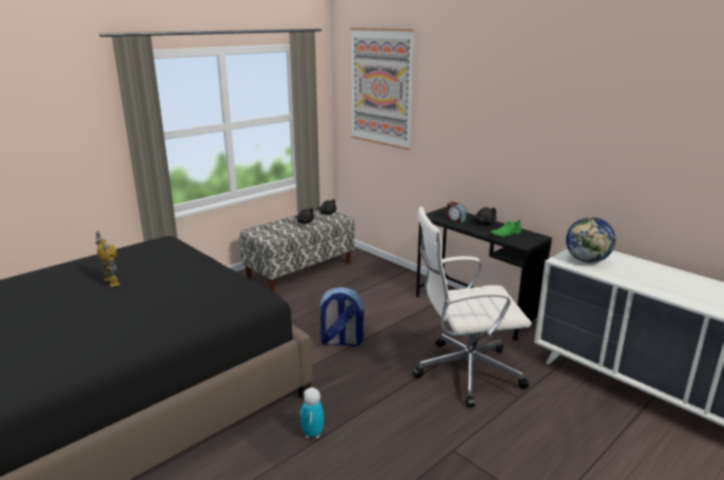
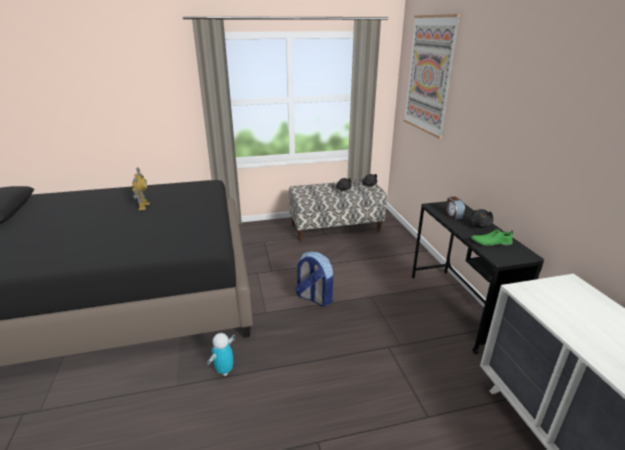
camera: 30 degrees right, 5 degrees up
(464, 372) = (395, 367): white office chair -> none
(587, 261) = (555, 300): globe -> none

